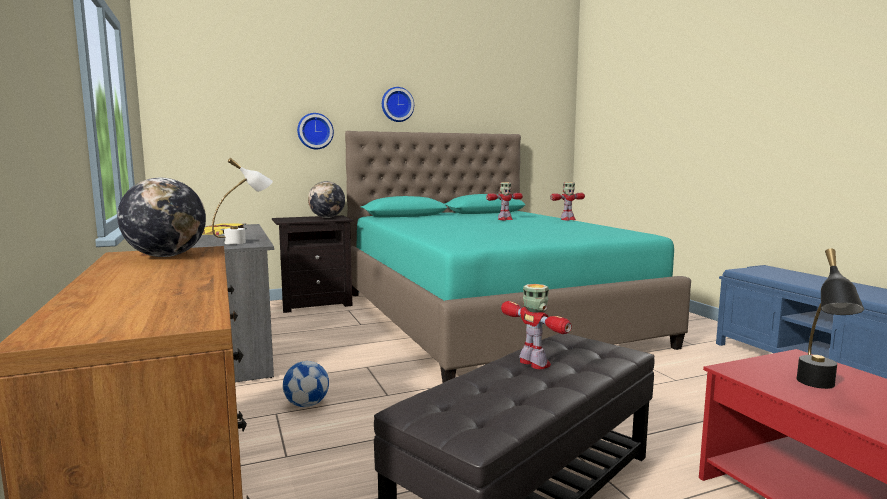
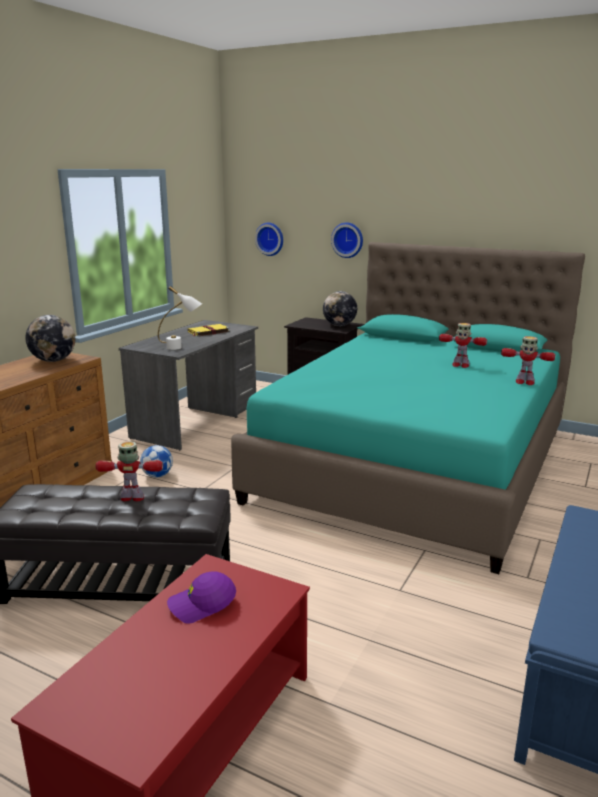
camera: 50 degrees right, 10 degrees up
(397, 104) = (431, 213): wall clock -> wall clock (270, 239)
(535, 364) = (133, 498): toy robot -> toy robot turned 105 degrees counterclockwise
(819, 388) = (202, 605): black table lamp -> purple cap

